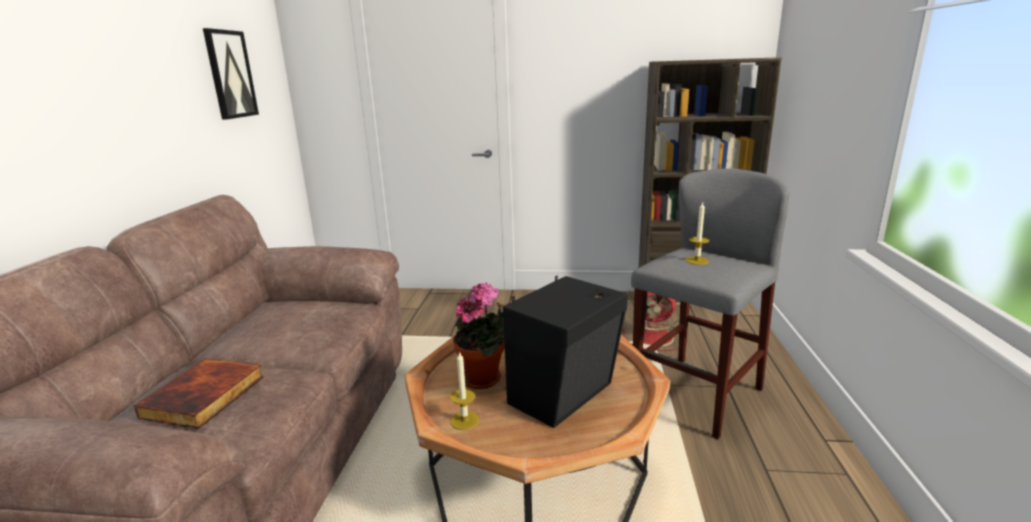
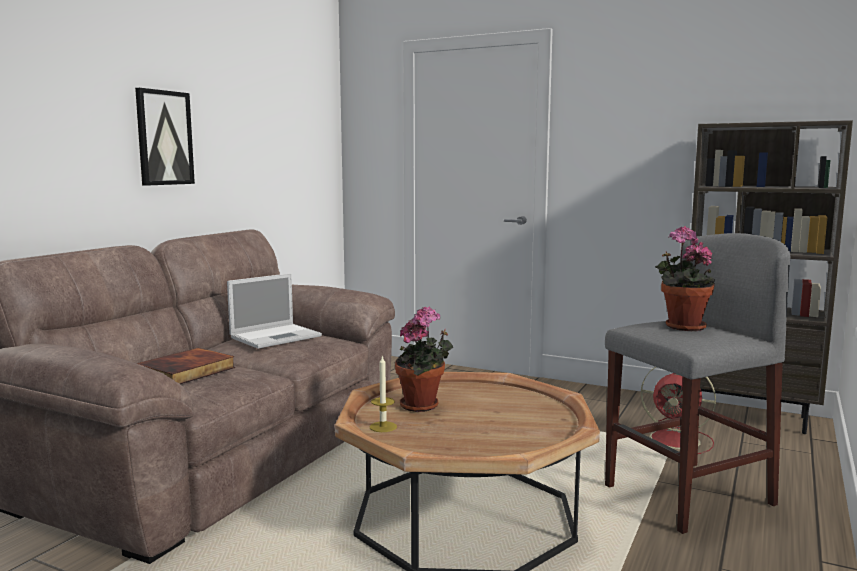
camera: 20 degrees right, 10 degrees down
(230, 74) = (285, 130): picture -> picture (164, 138)
(287, 316) = (277, 336): none -> laptop
(566, 394) = (489, 427): black speaker -> none
(697, 260) = (681, 327): candle -> potted plant

